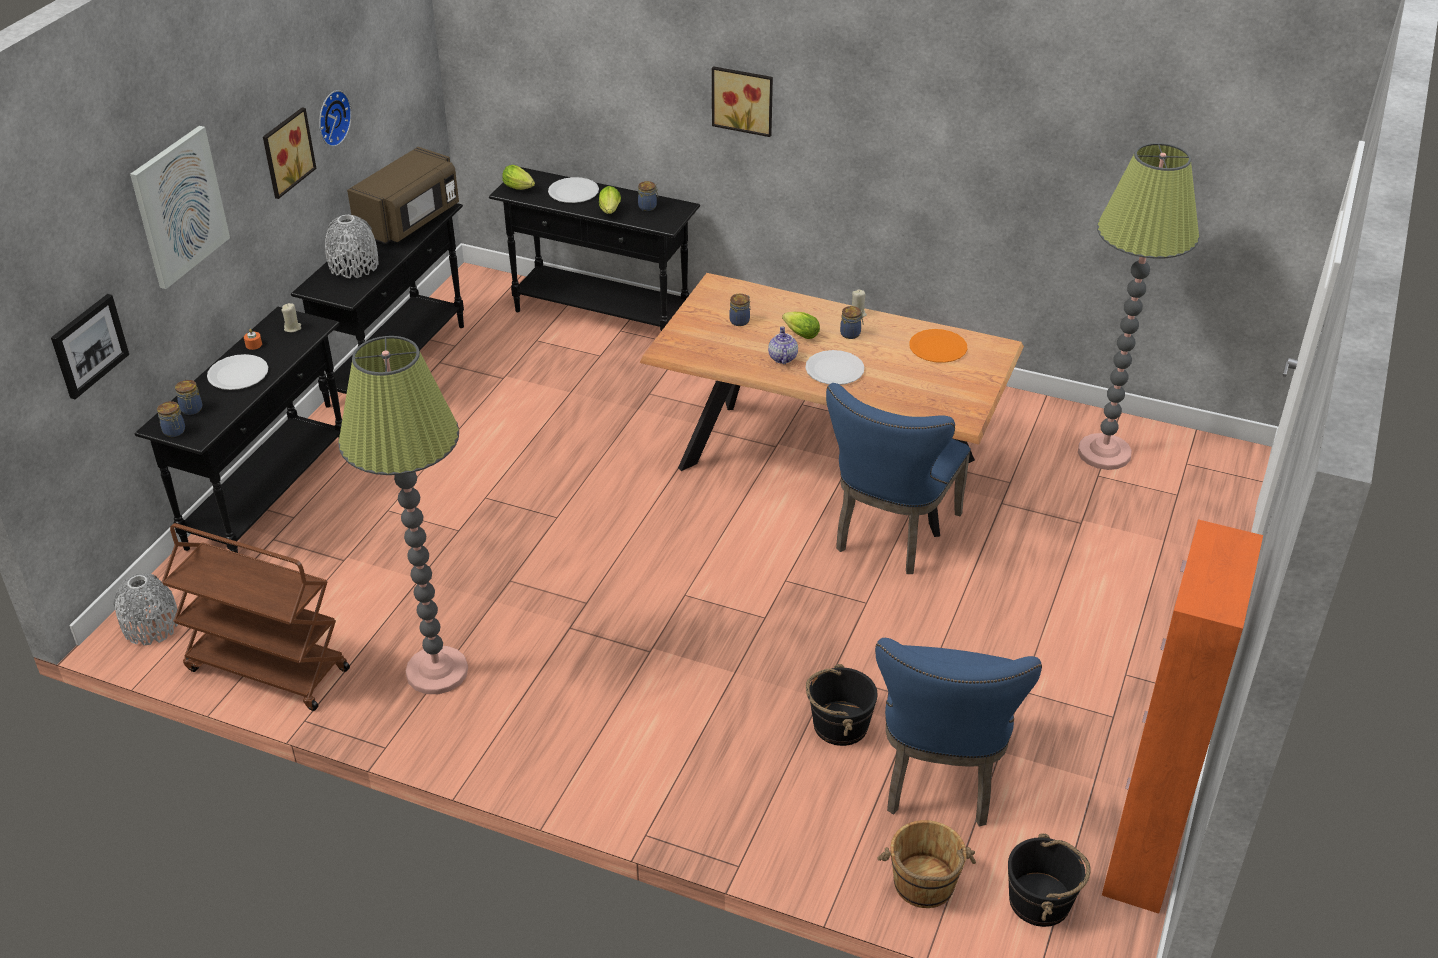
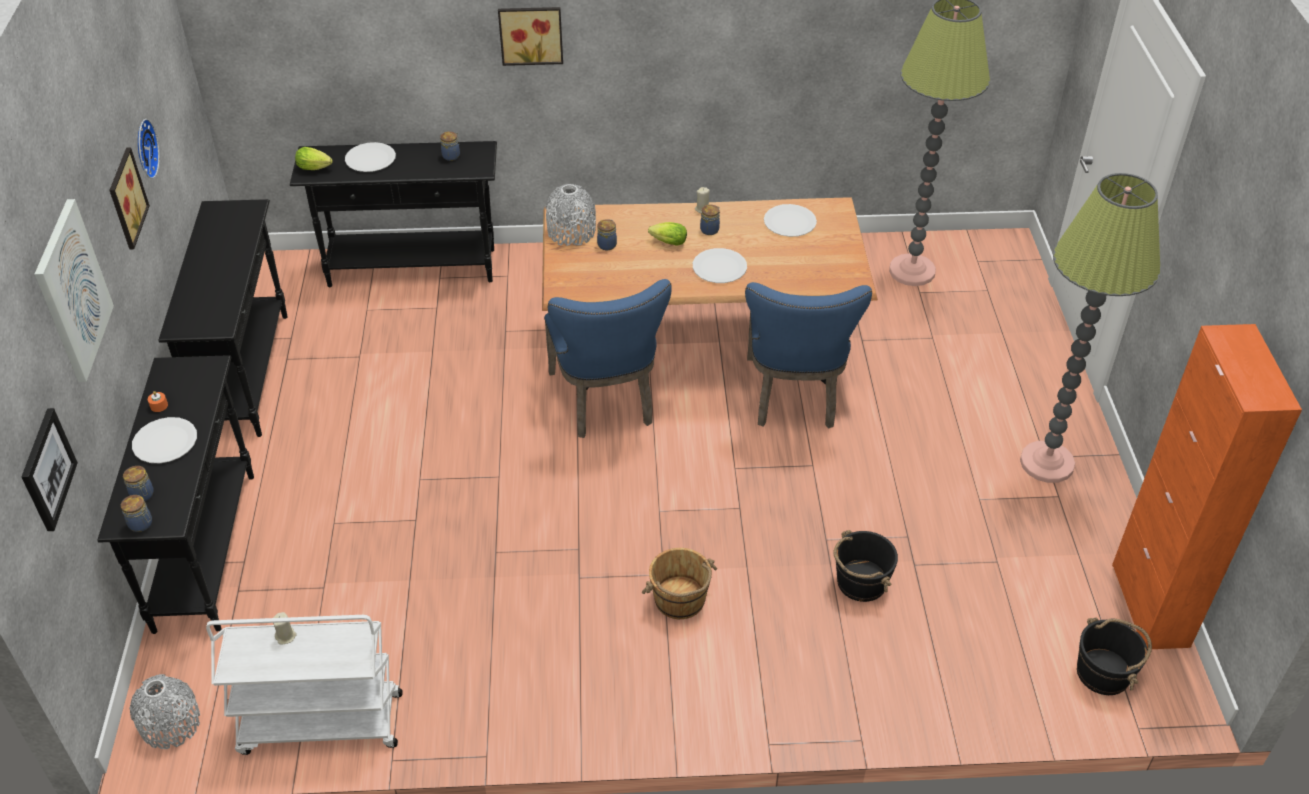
camera: 25 degrees left, 5 degrees up
(266, 669) = (320, 724): brown cart -> white cart
(292, 328) = (187, 376): beige candle -> beige candle (286, 636)
(354, 266) = (205, 293): grey vase -> grey vase (571, 232)
(409, 221) = (228, 230): brown microwave -> none
(437, 671) = (486, 664): floor lamp -> floor lamp (1046, 463)
(610, 212) = (419, 170): lettuce -> none
(782, 357) = (667, 269): teapot -> none
(923, 884) = (1012, 695): brown bucket -> brown bucket (680, 600)
(938, 348) = (790, 222): orange plate -> white plate
(940, 777) = (966, 598): blue chair -> blue chair (606, 402)

